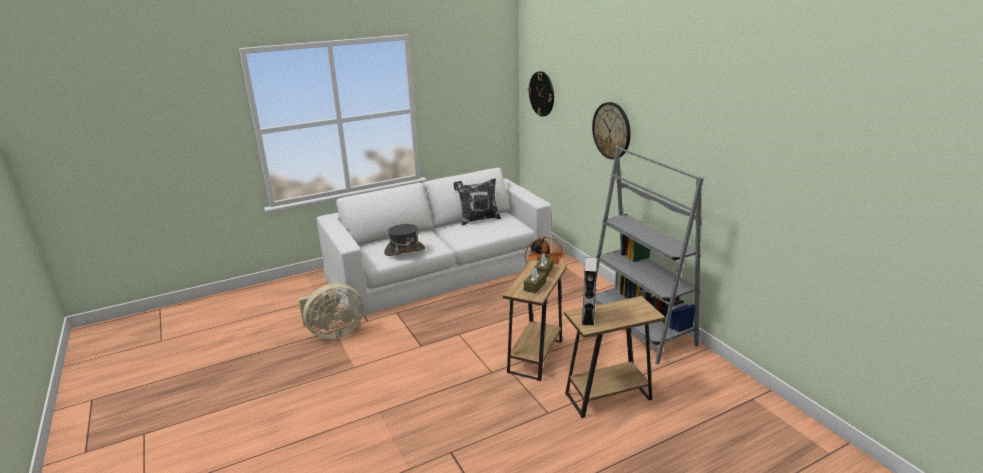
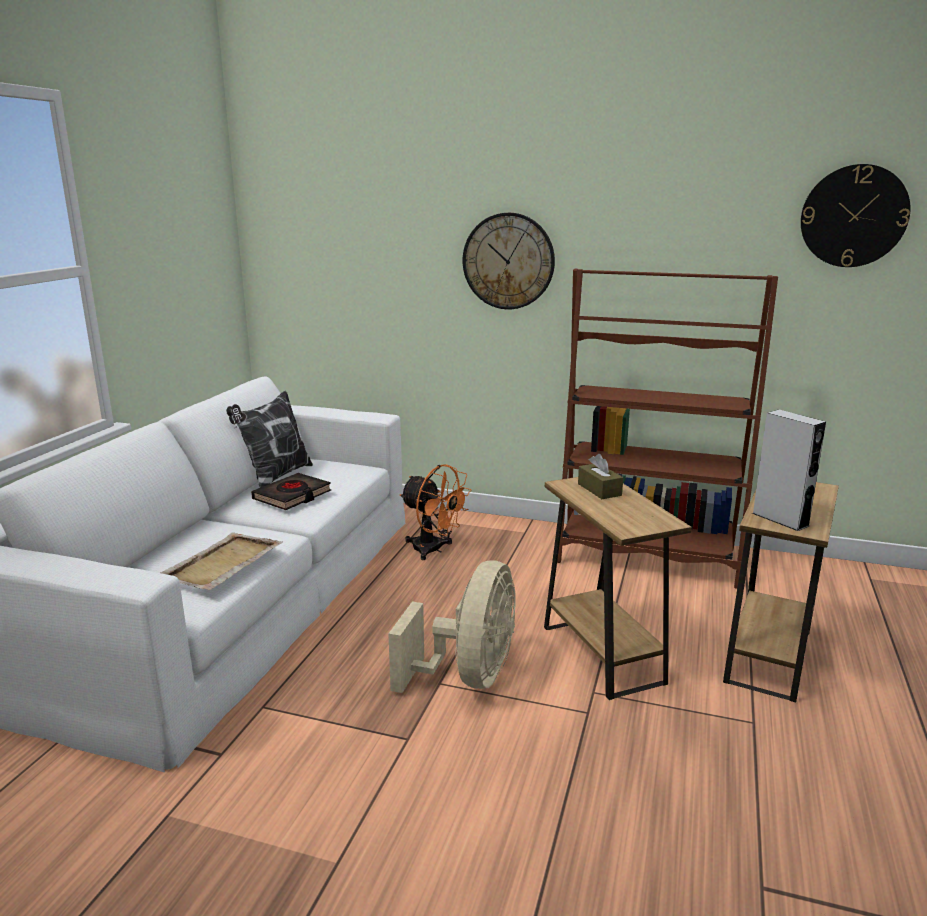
camera: 45 degrees left, 5 degrees down
(333, 333) = (172, 823): beige fan -> beige fan (469, 676)
(404, 250) = (221, 564): grey hat -> beige tray
(469, 231) = (292, 496): none -> black book
(534, 286) = (633, 511): brown tissue box -> none
(542, 94) = (312, 231): wall clock -> wall clock (853, 216)
(639, 327) = (646, 556): grey bookcase -> brown bookcase

